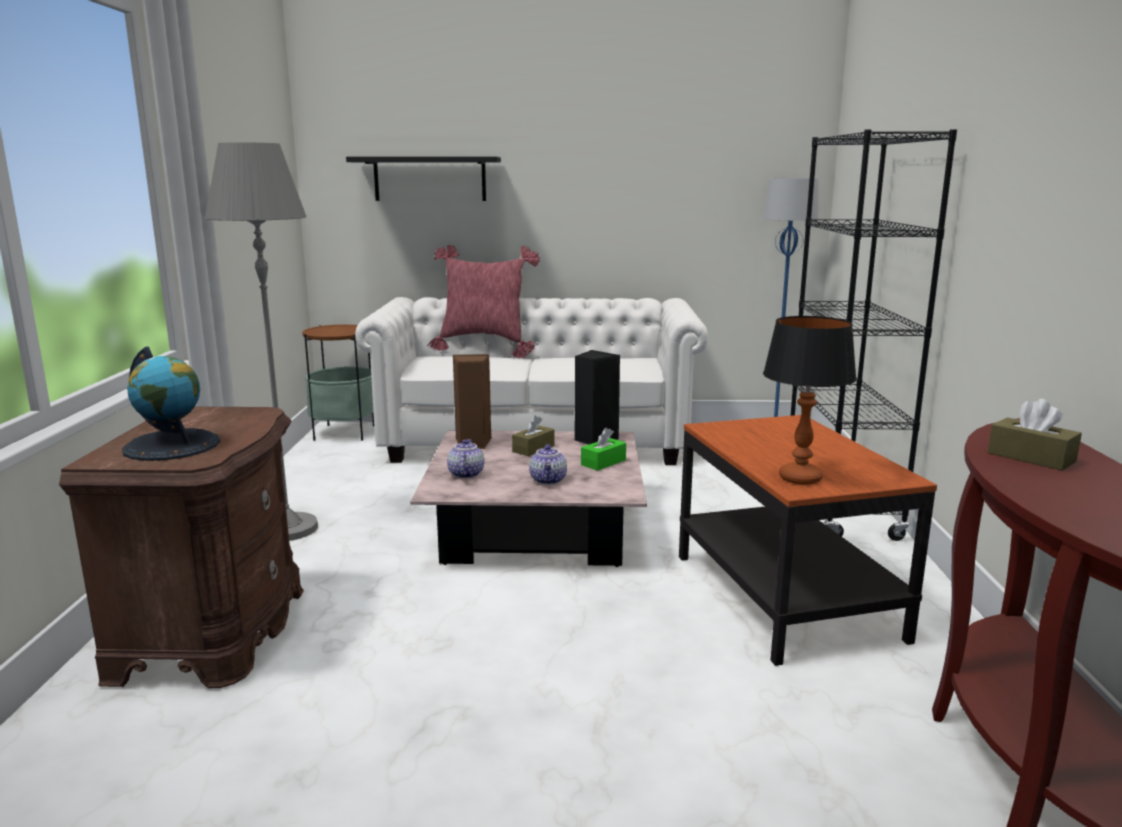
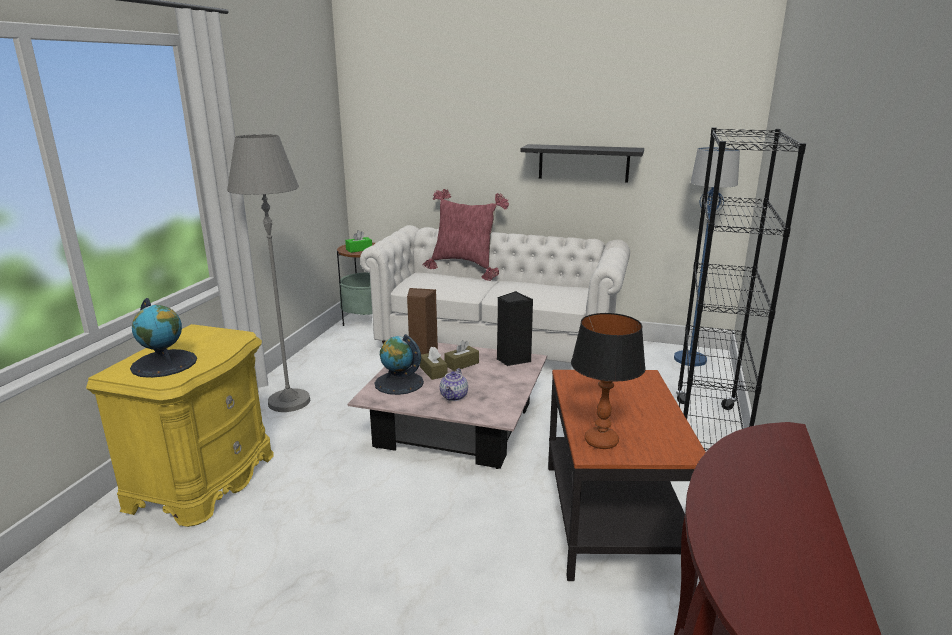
camera: 15 degrees right, 5 degrees up
(219, 630) = (208, 480): brown nightstand -> yellow nightstand
(430, 179) = (433, 137): black shelf -> black shelf (583, 163)
(465, 474) = (399, 383): teapot -> globe
(603, 462) = (505, 384): green tissue box -> green tissue box (359, 249)
(1031, 457) = (751, 474): brown tissue box -> brown tissue box (433, 371)

